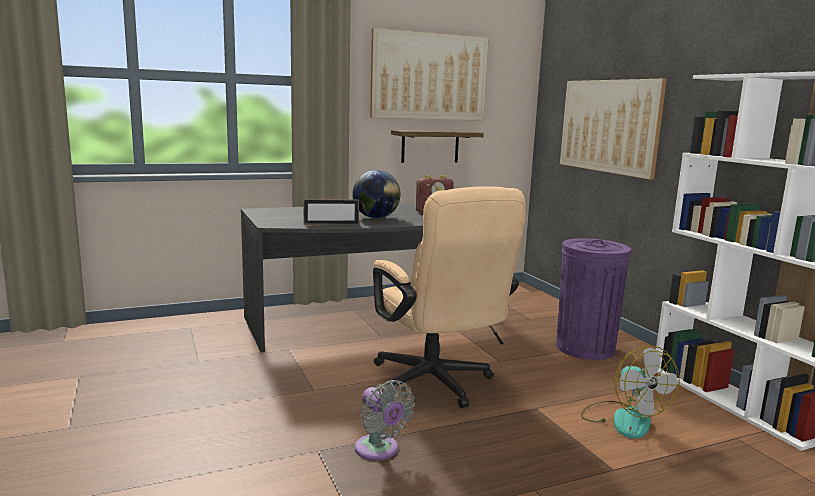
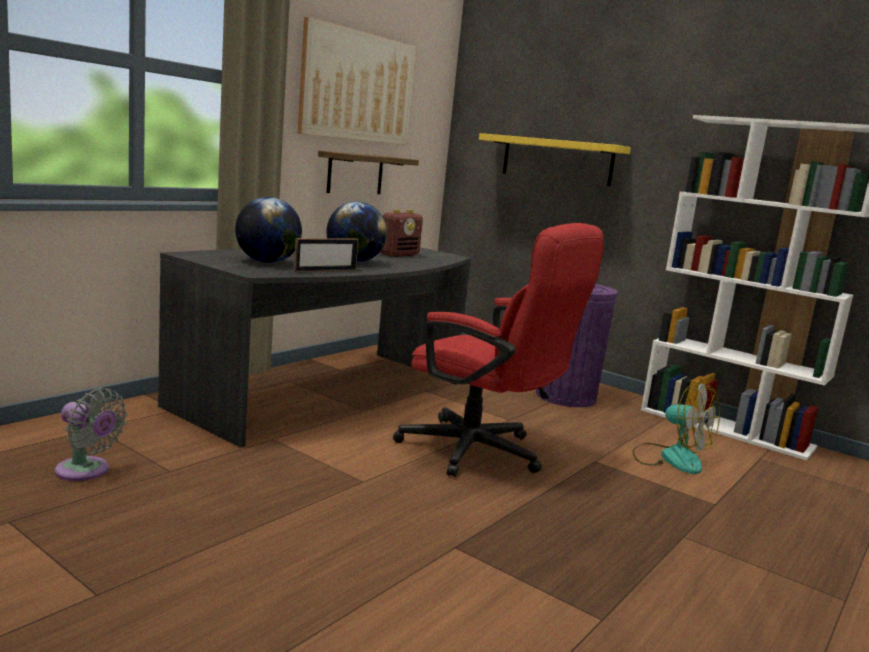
camera: 30 degrees left, 0 degrees up
(300, 217) = (267, 262): none -> globe
(379, 450) = (514, 532): grey fan -> grey fan (86, 471)
(437, 385) = (483, 454): beige office chair -> red office chair
(609, 126) = (557, 160): picture -> yellow shelf

